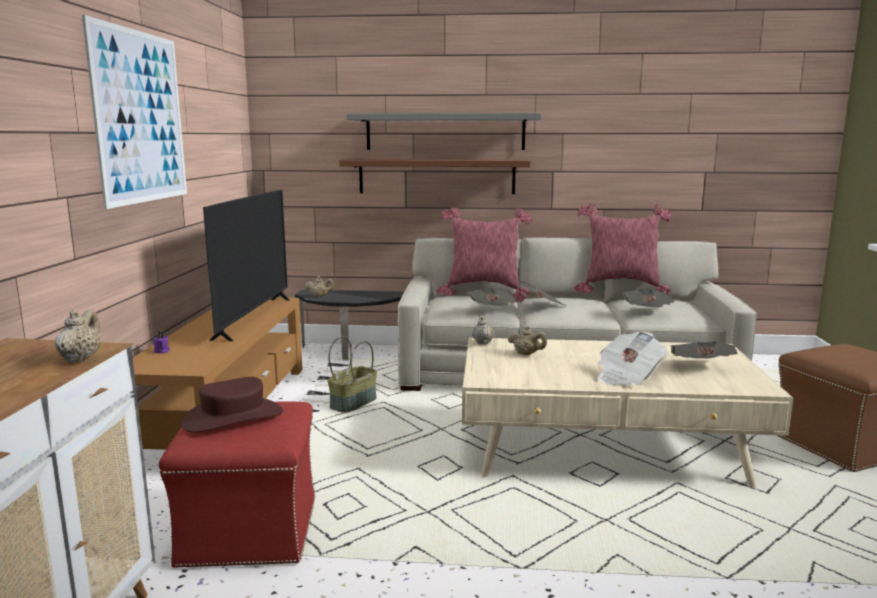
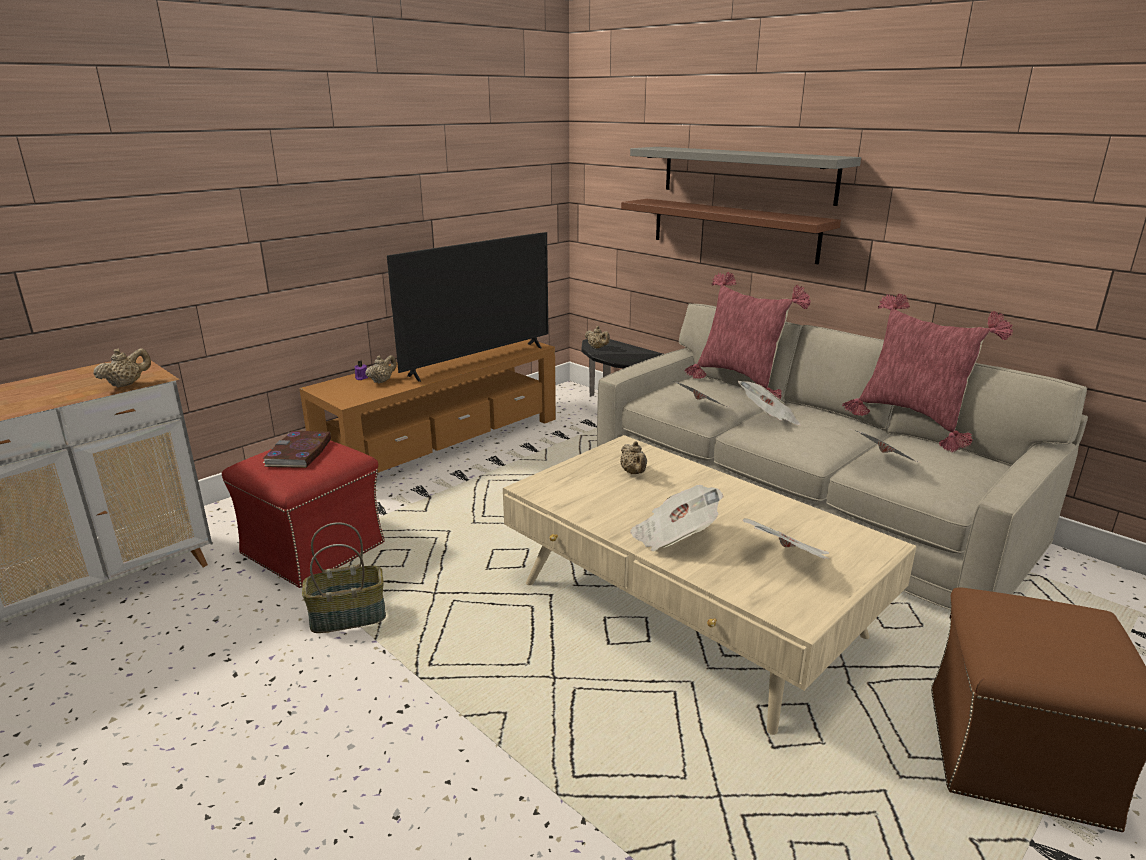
camera: 40 degrees right, 10 degrees up
(141, 117) = (366, 164): picture -> none
(233, 417) = (299, 453): brown hat -> book
(353, 403) = (542, 467): basket -> basket (349, 616)
(482, 342) = (622, 445): beige teapot -> beige teapot (382, 381)

